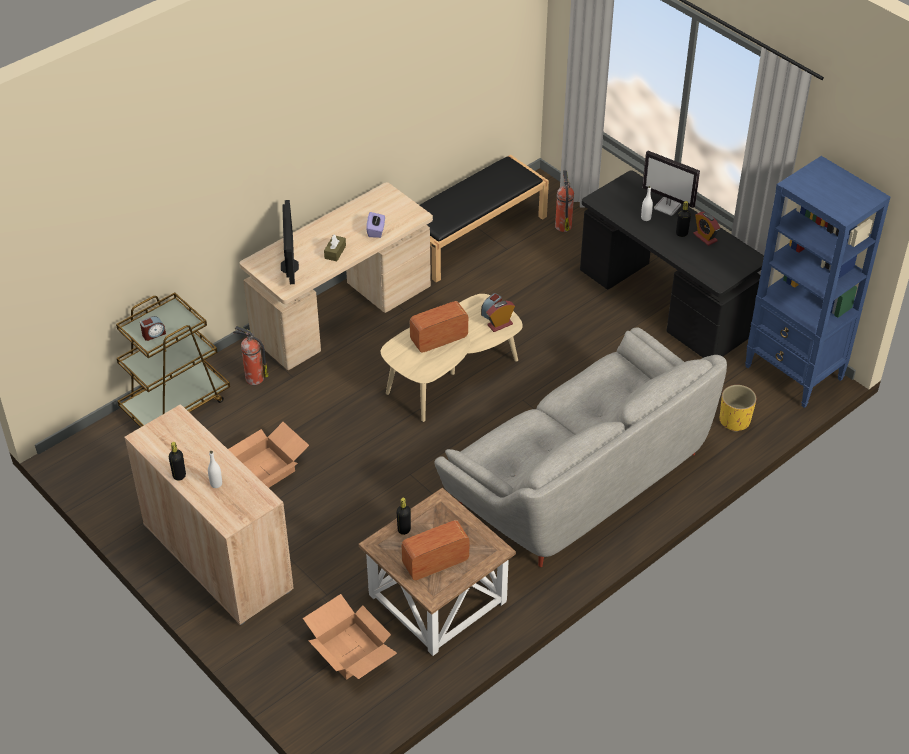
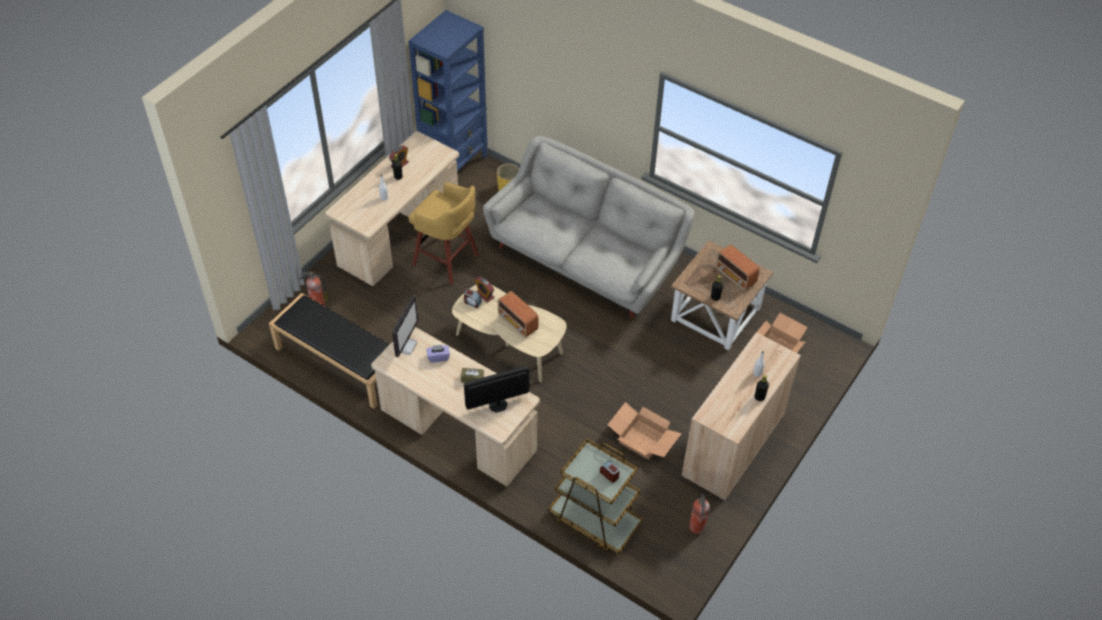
camera: 105 degrees left, 5 degrees up
(253, 378) = (550, 474): fire extinguisher -> fire extinguisher (697, 527)
(608, 341) = (447, 261): none -> yellow stool
(664, 304) = (399, 235): black desk -> beige desk
(668, 207) = (368, 187): monitor -> monitor (405, 345)

